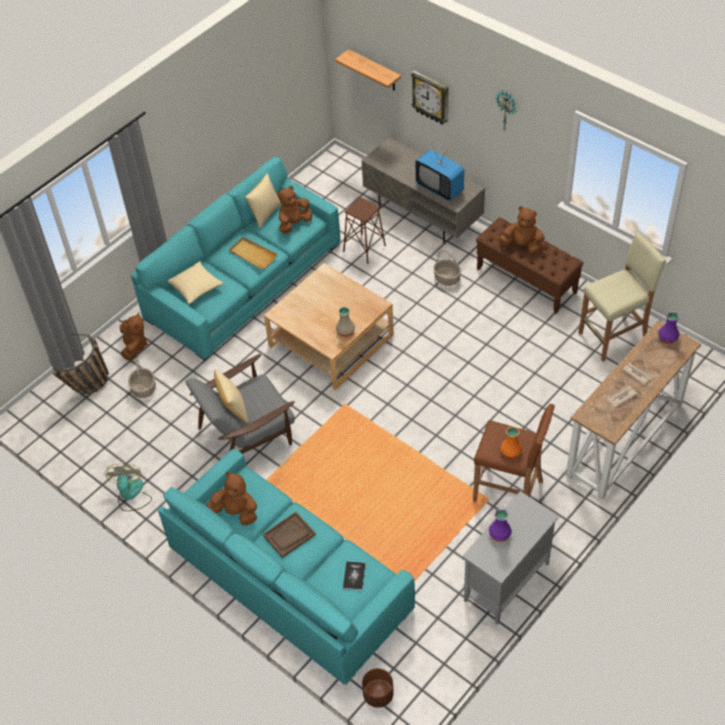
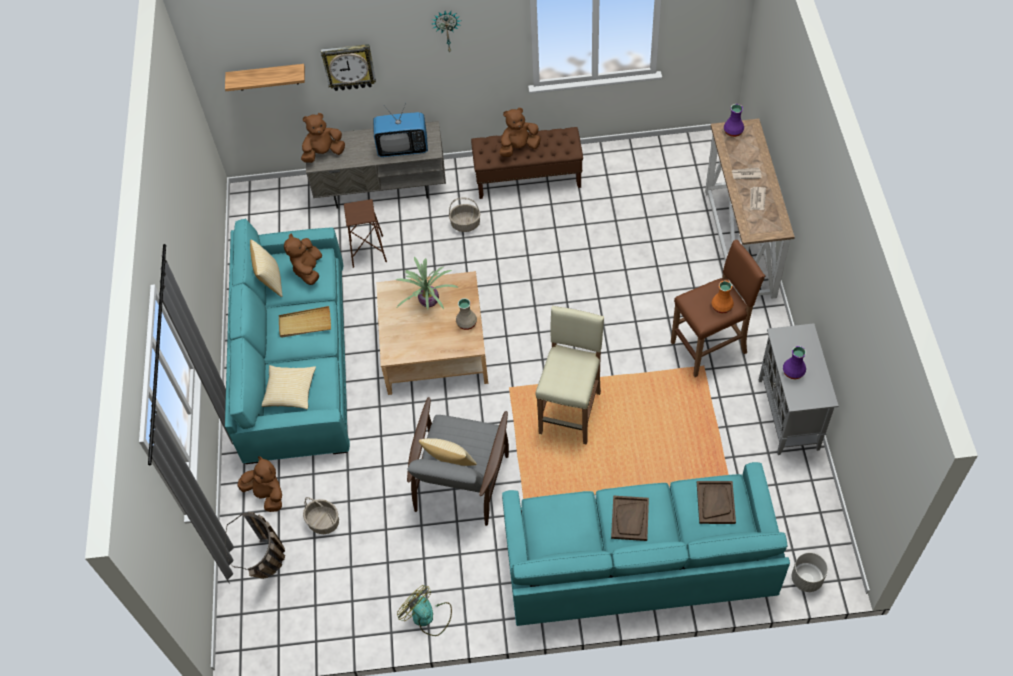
camera: 45 degrees left, 5 degrees up
(236, 512) = (566, 540): brown plush toy -> brown plush toy (323, 153)
(339, 299) = (428, 302): none -> potted plant
(354, 576) = (715, 503): book -> brown tray
(378, 695) = (806, 579): brown planter -> grey planter
(614, 336) = (641, 172): beige stool -> beige stool (571, 412)

